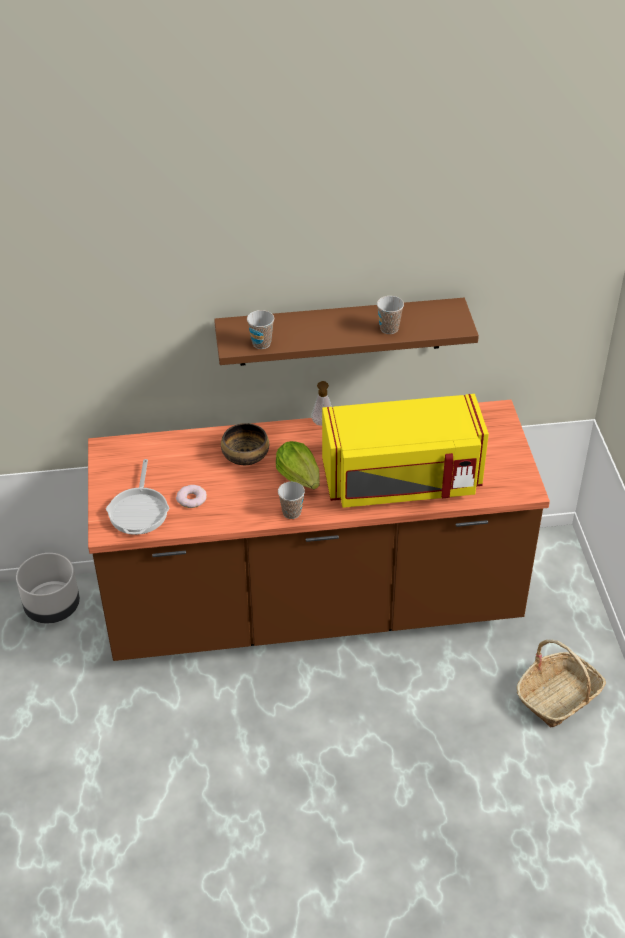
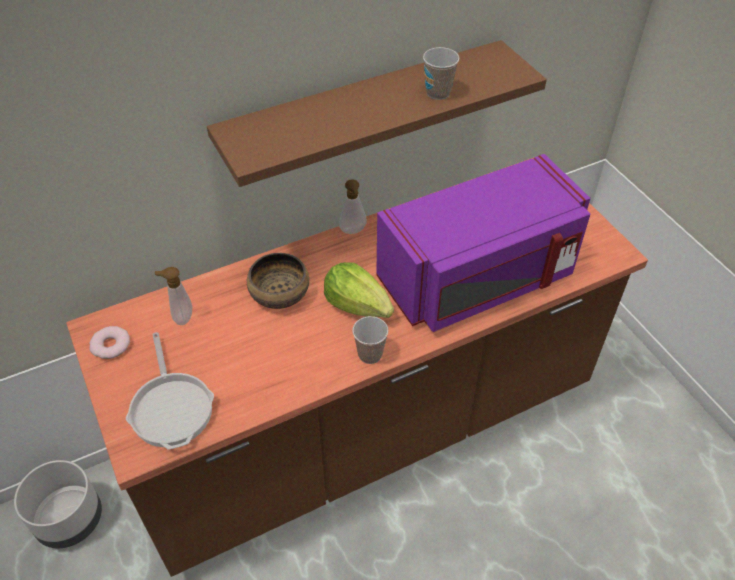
camera: 20 degrees left, 5 degrees up
(168, 454) = (181, 317): none -> soap dispenser
(191, 499) = (235, 371): donut -> donut (110, 345)
(261, 343) = (286, 145): cup -> none
(402, 482) = (479, 279): yellow microwave -> purple microwave
(558, 697) = (653, 456): basket -> none

